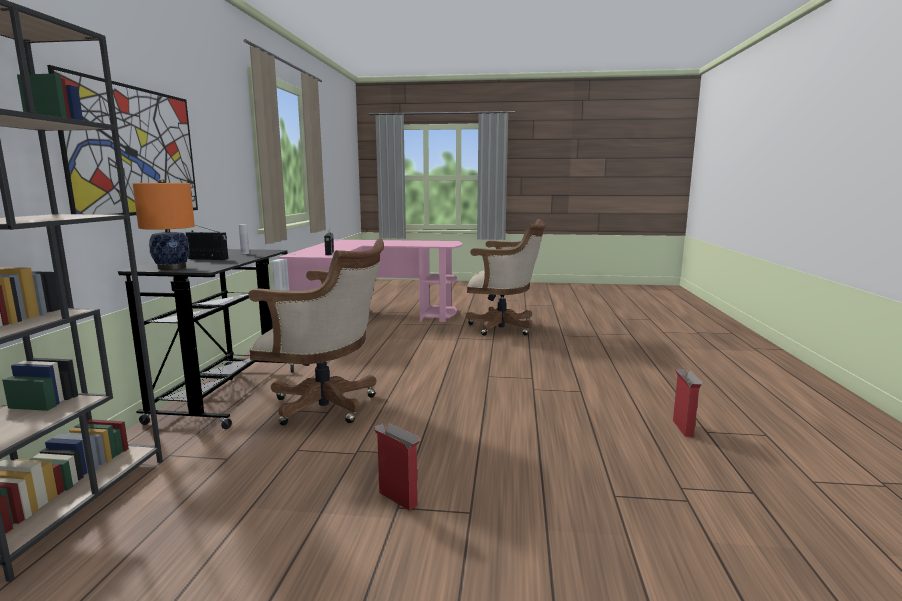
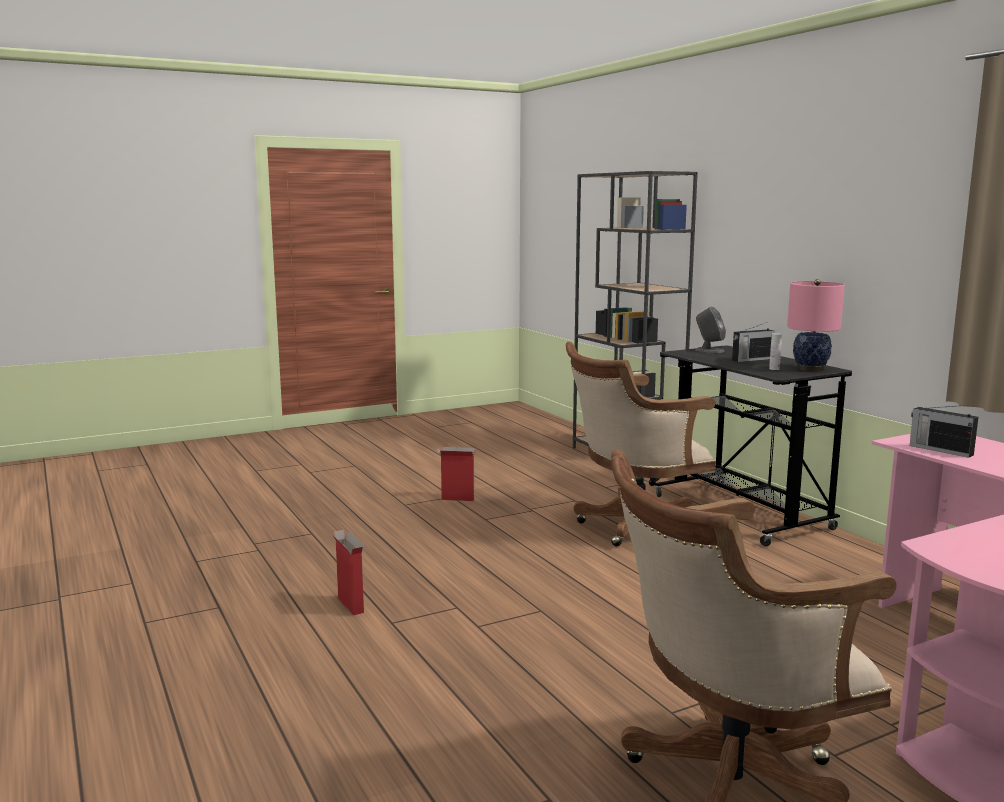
camera: 145 degrees right, 0 degrees up
(136, 151) = (775, 244): picture -> none
(171, 268) = (709, 350): orange table lamp -> grey speaker
(229, 251) = (810, 369): none -> pink table lamp
(683, 429) = (247, 603): cardboard box -> cardboard box (350, 605)

